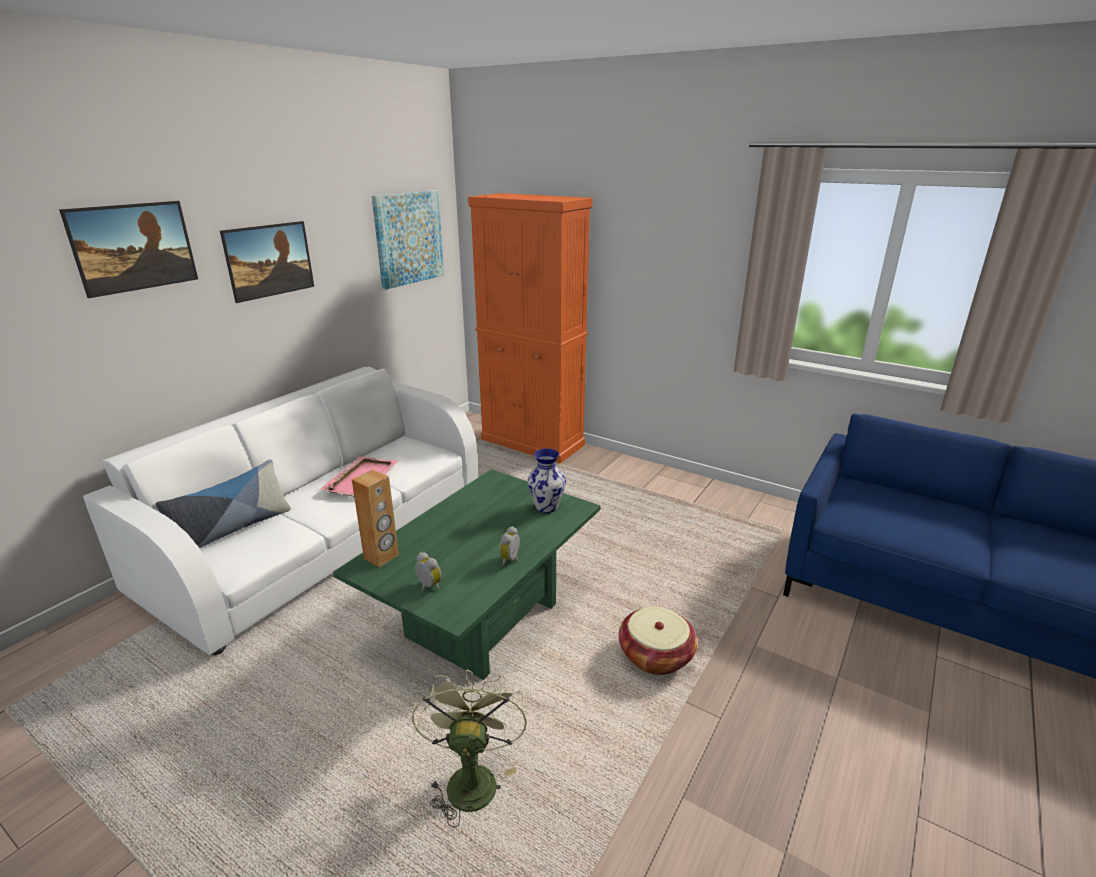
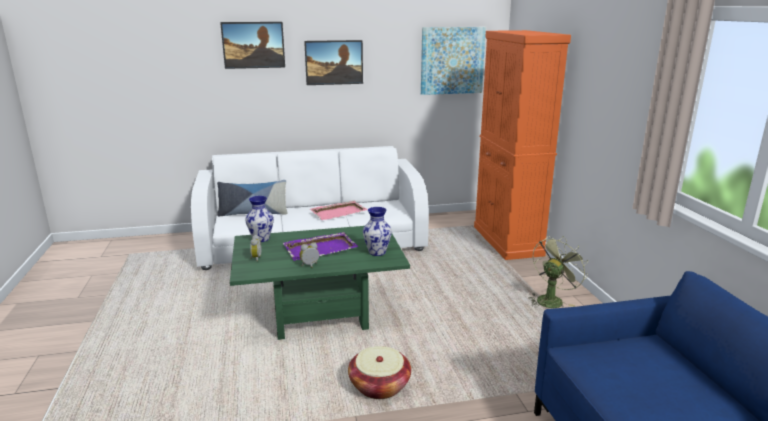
camera: 45 degrees right, 5 degrees down
(381, 557) = (261, 239): brown speaker -> vase
(470, 777) = (211, 371): green fan -> green fan (551, 299)
(480, 532) = (321, 248): none -> purple tray

